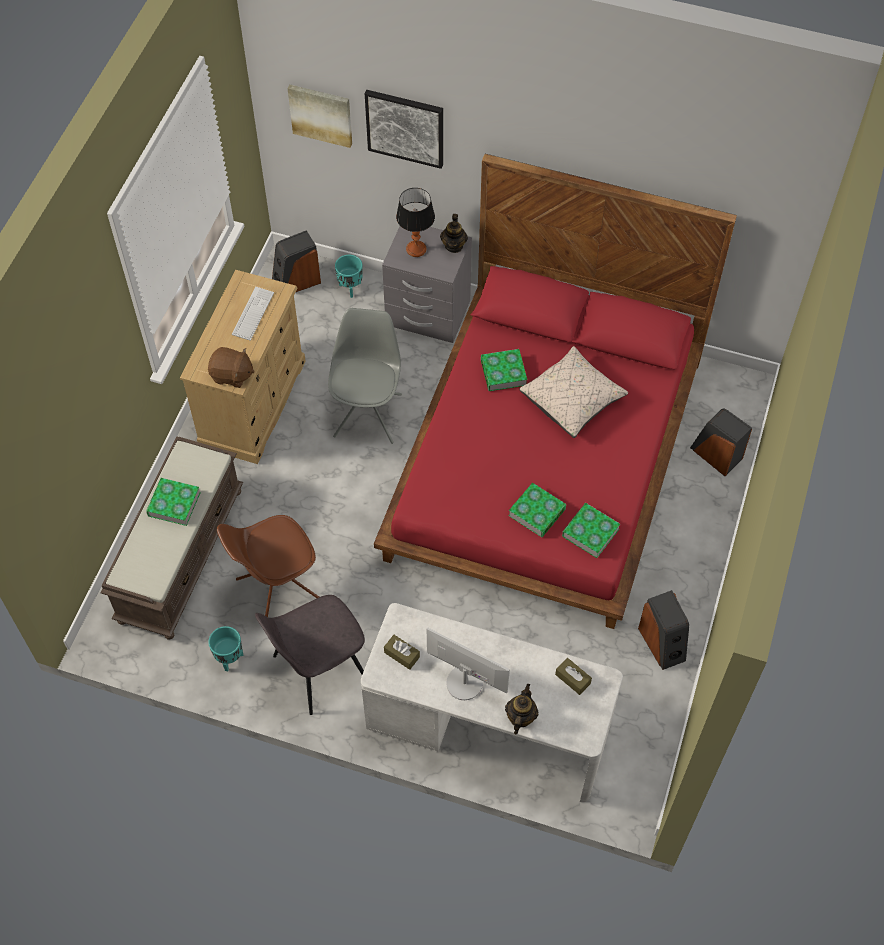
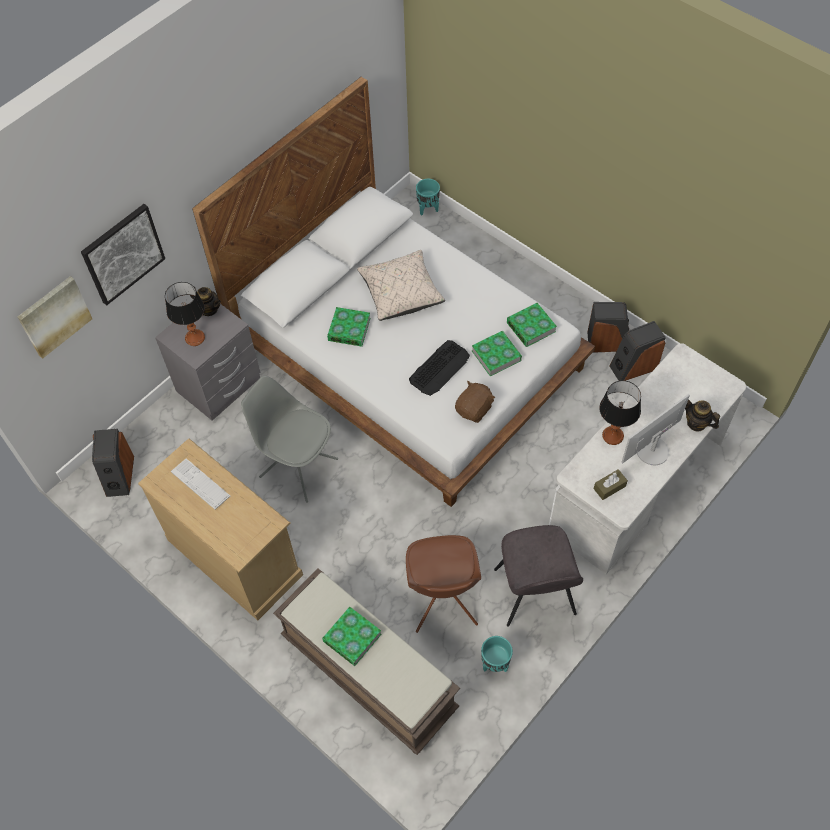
camera: 65 degrees left, 0 degrees up
(232, 375) = (262, 524): brown plush toy -> brown plush toy (474, 409)
(350, 288) = (154, 435): turquoise planter -> turquoise planter (427, 209)
(466, 640) = (613, 436): none -> table lamp
(494, 466) = (439, 368): none -> keyboard
(545, 458) = (409, 354): red bed -> white bed
(572, 679) = (675, 376): brown tissue box -> none
(716, 454) = (461, 245): speaker -> speaker (633, 366)

